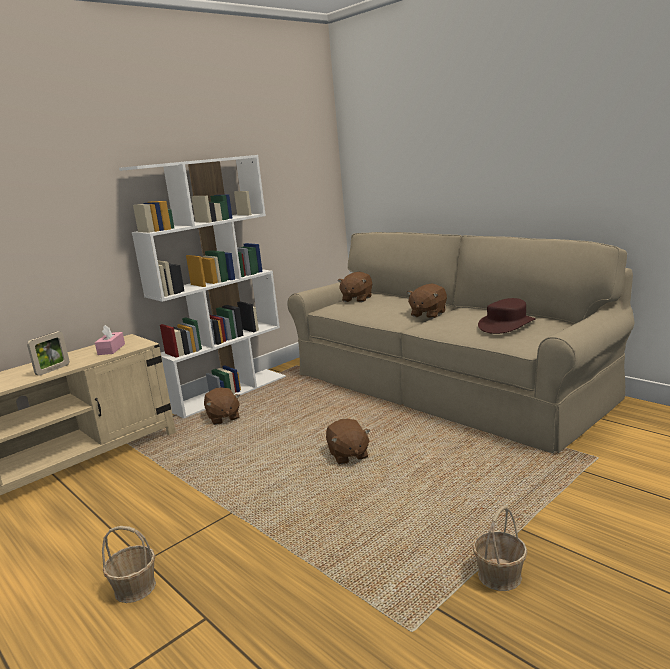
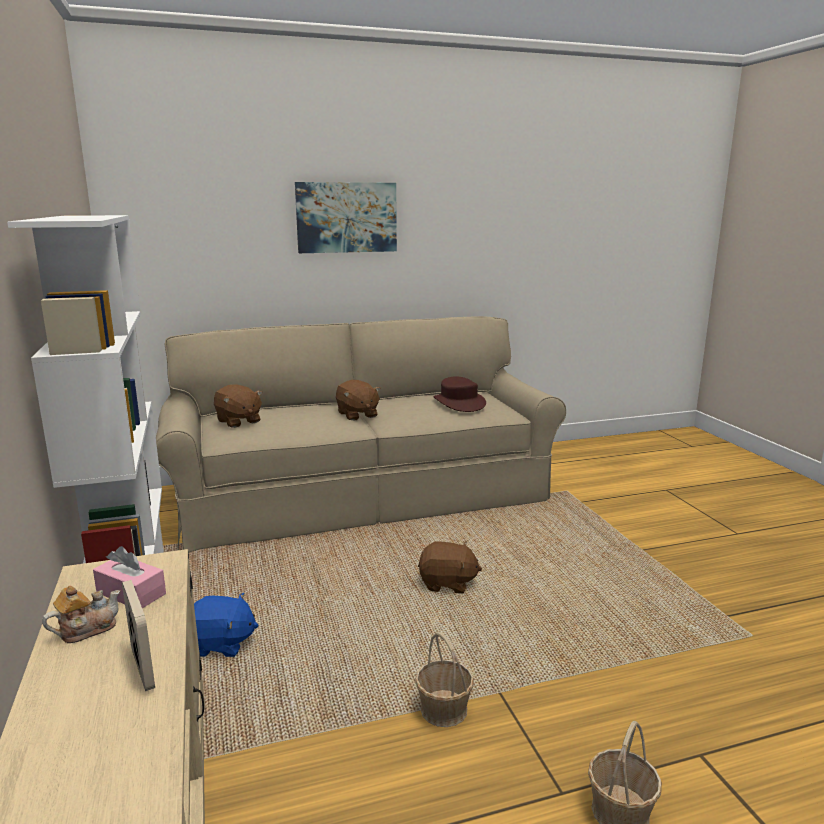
camera: 65 degrees left, 0 degrees up
(80, 353) = (86, 629): none -> teapot
(223, 418) = (221, 644): brown plush toy -> blue plush toy
(485, 139) = (346, 217): none -> picture
(499, 576) = (695, 578): basket -> basket (443, 710)

